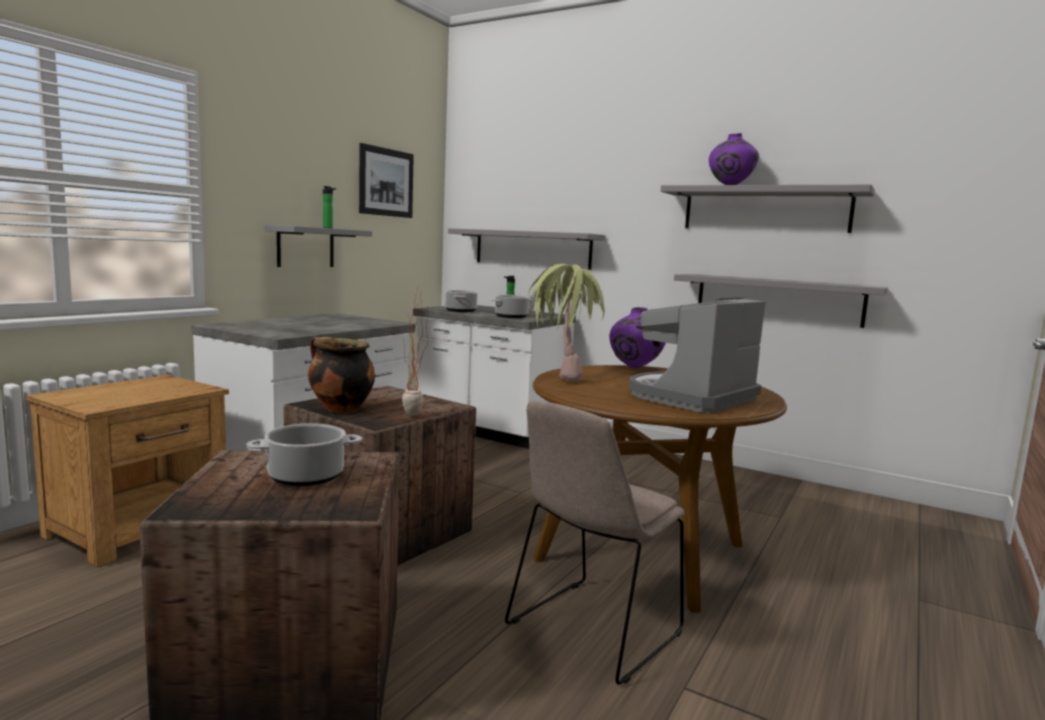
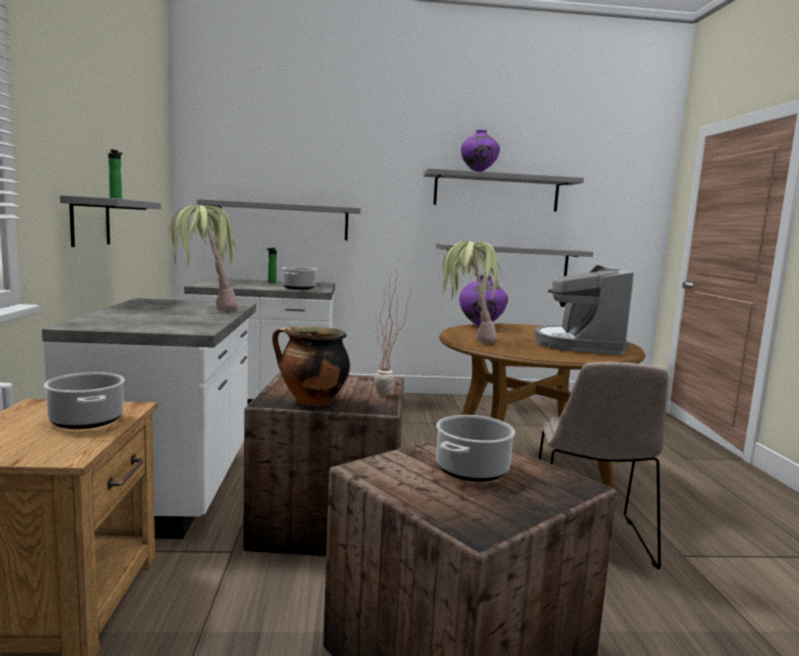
camera: 35 degrees left, 0 degrees up
(347, 324) = (203, 309): none -> potted plant
(386, 182) = (138, 146): picture -> none
(460, 311) = (236, 285): cooking pot -> cooking pot (86, 420)

